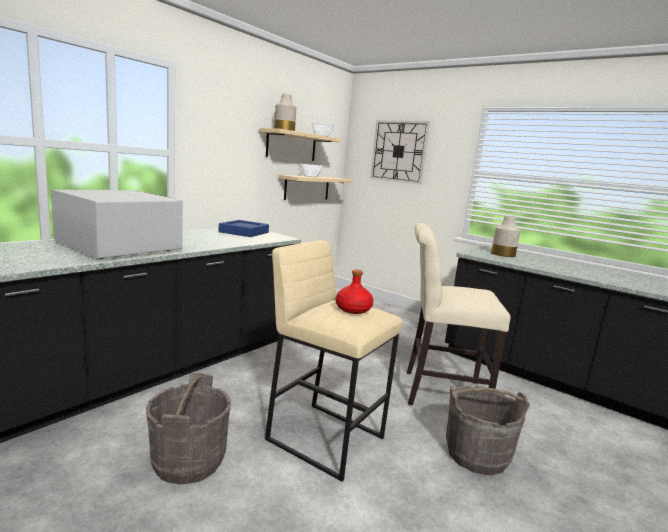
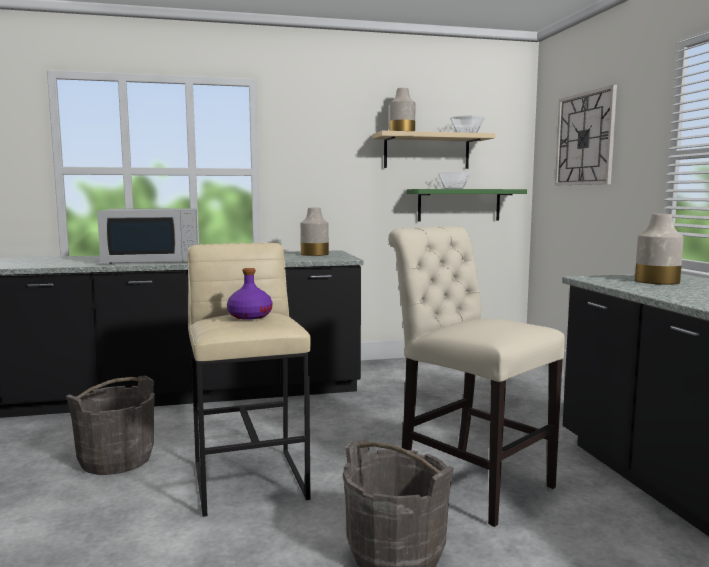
camera: 40 degrees right, 5 degrees down
(118, 246) = (154, 259): white microwave -> white microwave turned 90 degrees clockwise
(244, 232) = (314, 254): blue tray -> beige vase
(307, 188) = (459, 205): beige shelf -> green shelf
(353, 309) = (249, 316): red bottle -> purple bottle

